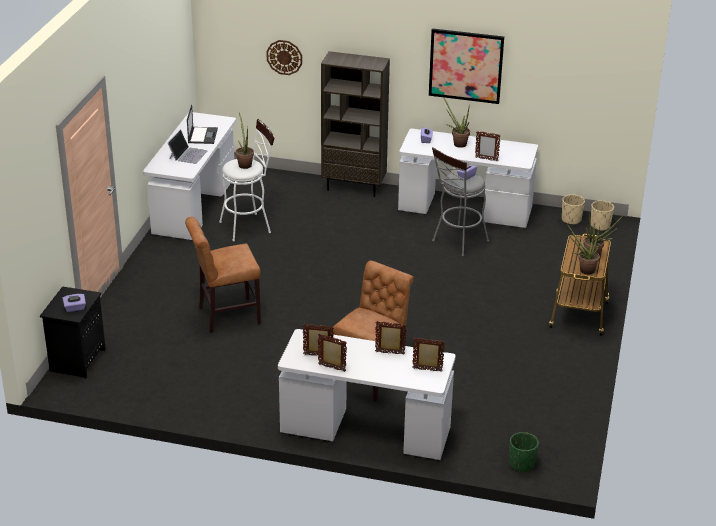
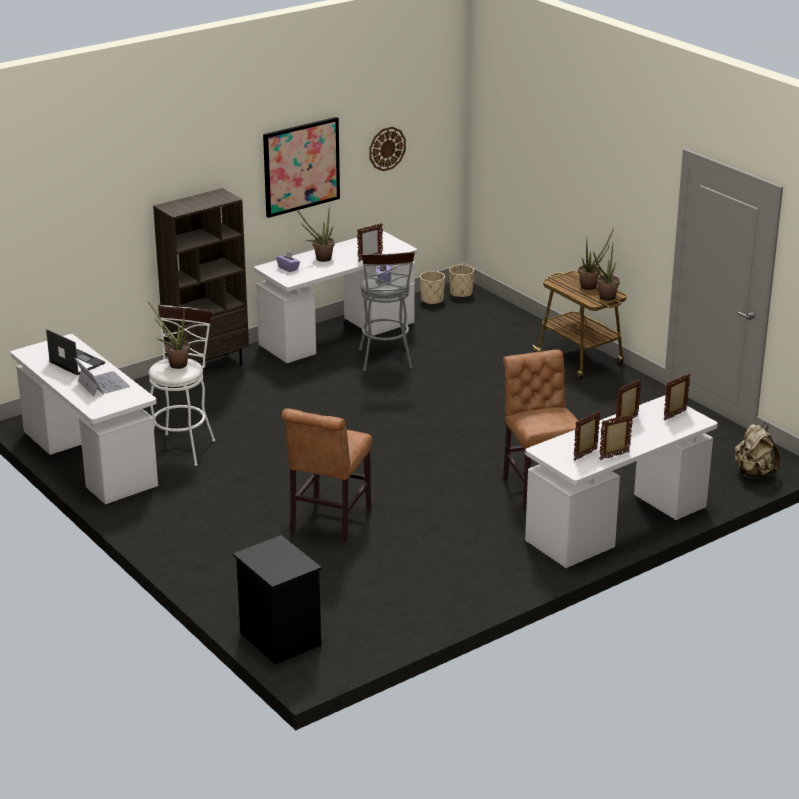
camera: 50 degrees left, 5 degrees down
(75, 308) = (290, 560): purple tissue box -> none
(284, 57) = (99, 234): wall clock -> wall clock (387, 148)
(521, 464) = (753, 474): green planter -> beige backpack

